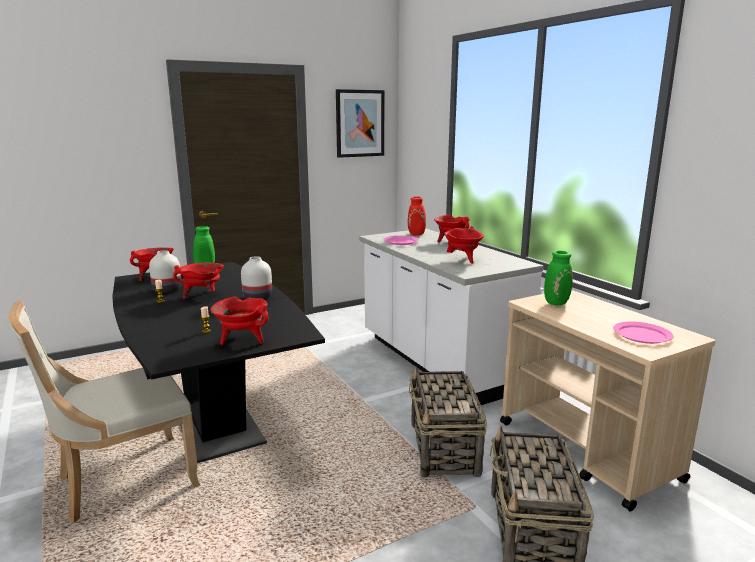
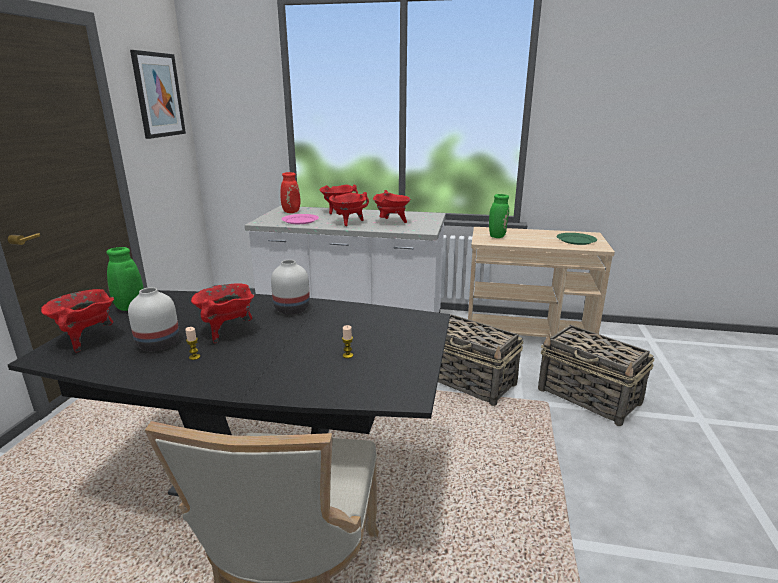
camera: 50 degrees left, 5 degrees up
(242, 340) = (403, 345): red cooking pot -> red cooking pot (348, 222)
(642, 335) = (576, 240): pink plate -> green plate

